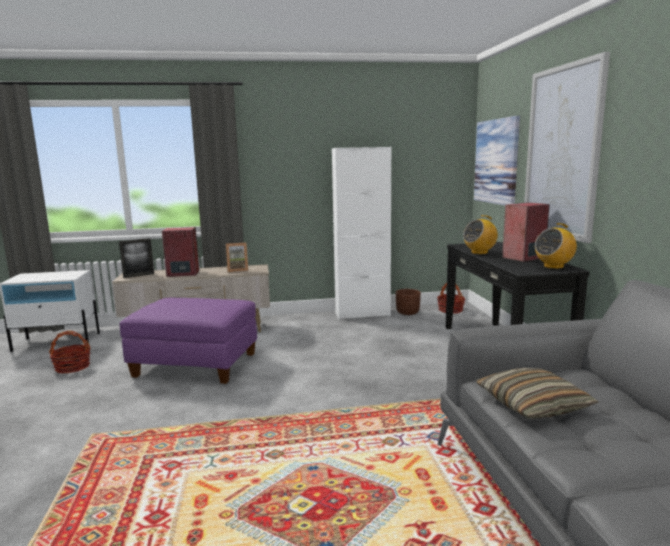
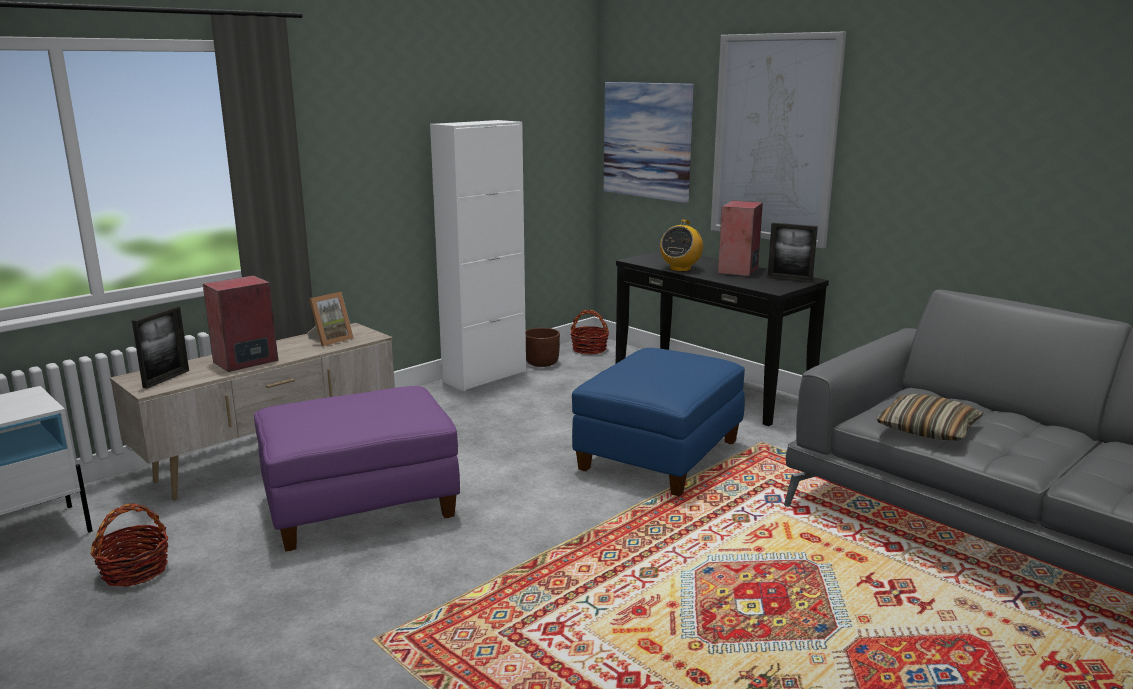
camera: 35 degrees left, 5 degrees up
(397, 384) = (660, 457): none -> blue ottoman
(553, 266) = (789, 279): radio -> picture frame

